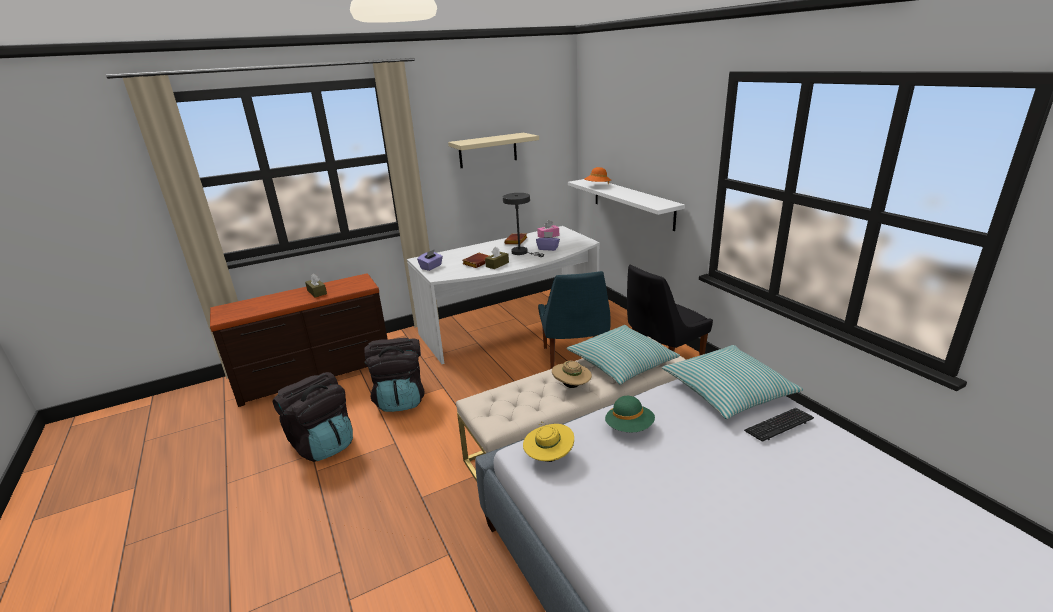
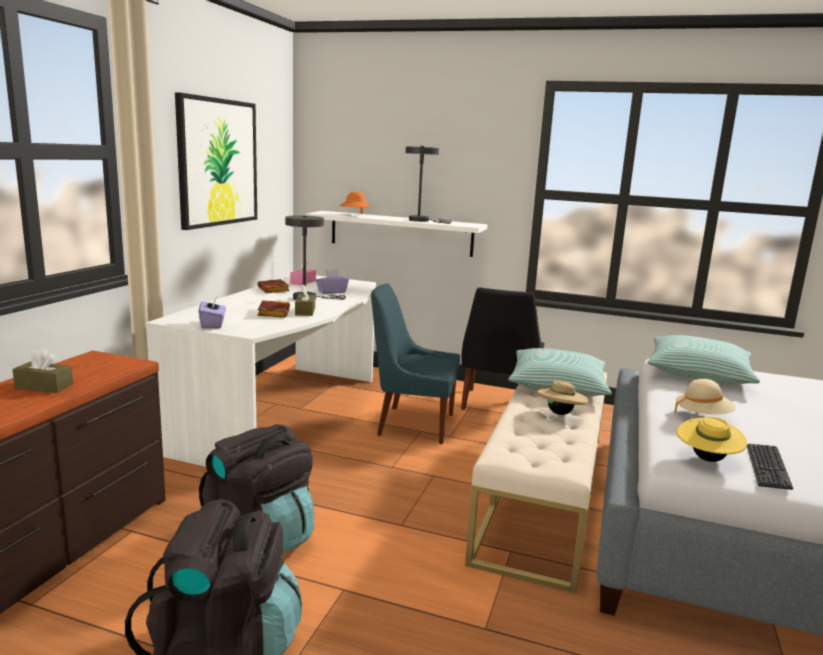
camera: 45 degrees left, 10 degrees down
(488, 150) = (218, 162): beige shelf -> picture
(574, 358) = (412, 424): blue chair -> blue chair turned 150 degrees clockwise
(629, 427) = (702, 416): green hat -> beige hat
(634, 196) = (422, 220): none -> grey table lamp
(779, 425) = (774, 382): keyboard -> keyboard (767, 467)

